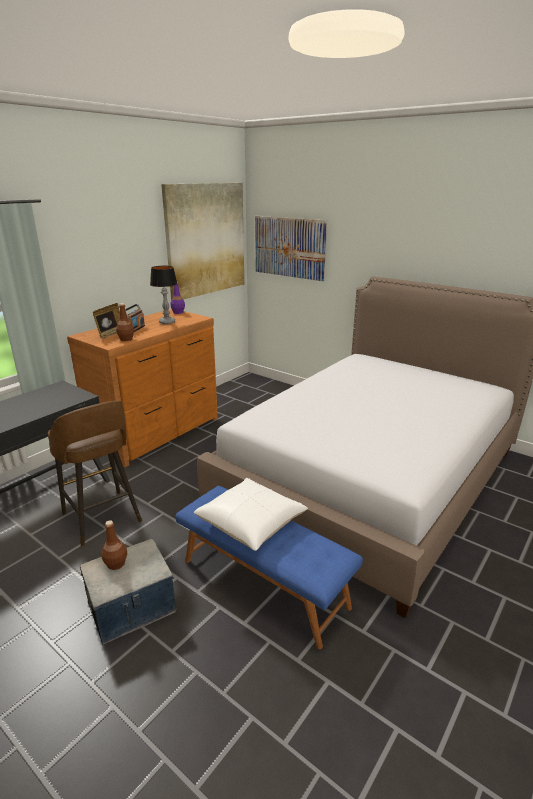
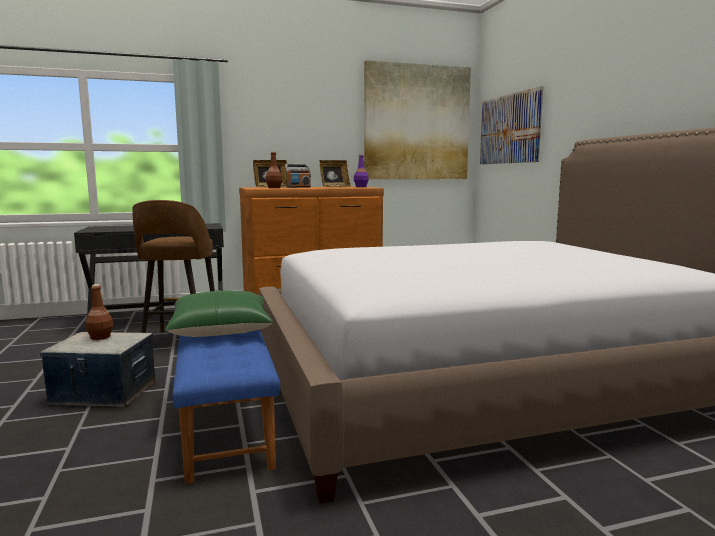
camera: 35 degrees right, 15 degrees down
(167, 322) = (334, 187): table lamp -> picture frame
(251, 522) = (221, 329): white pillow -> green pillow

